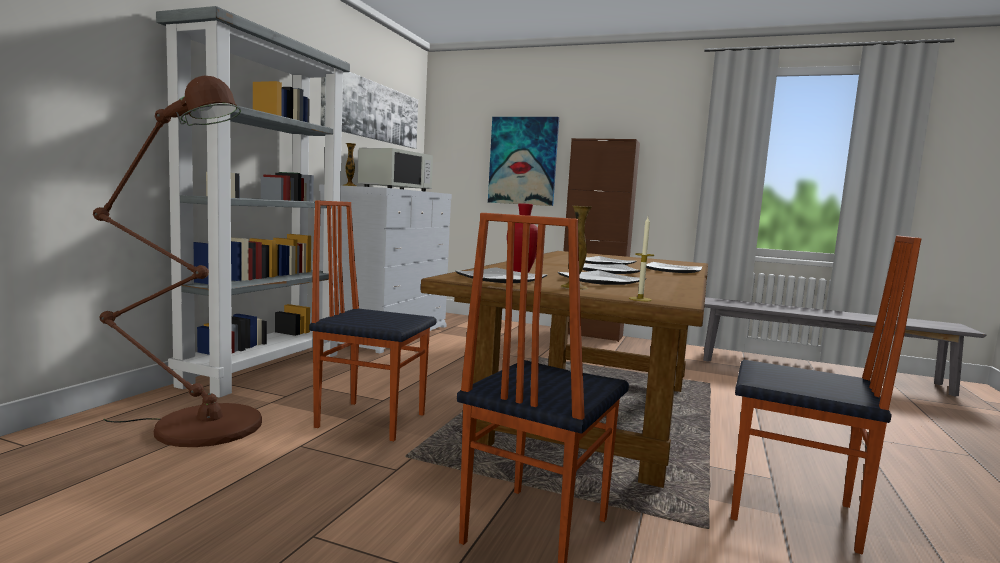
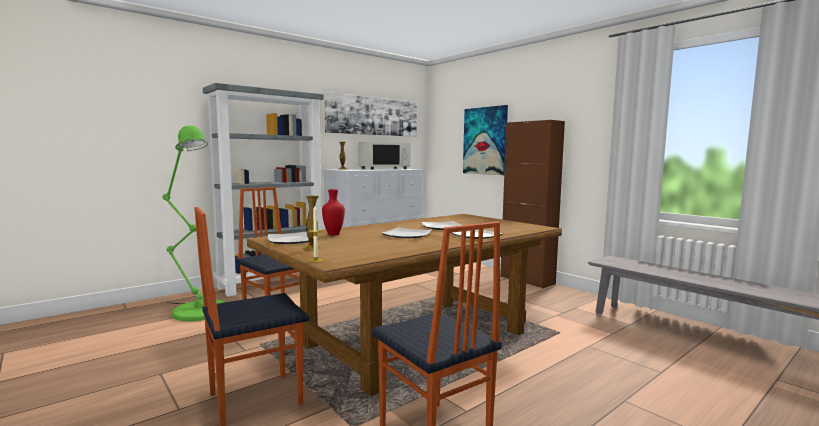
camera: 30 degrees right, 0 degrees up
(196, 425) = (197, 309): brown floor lamp -> green floor lamp
(602, 281) = (359, 244): plate -> none

